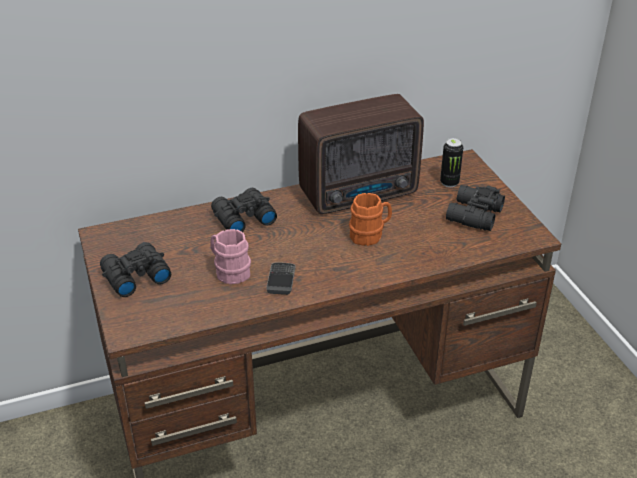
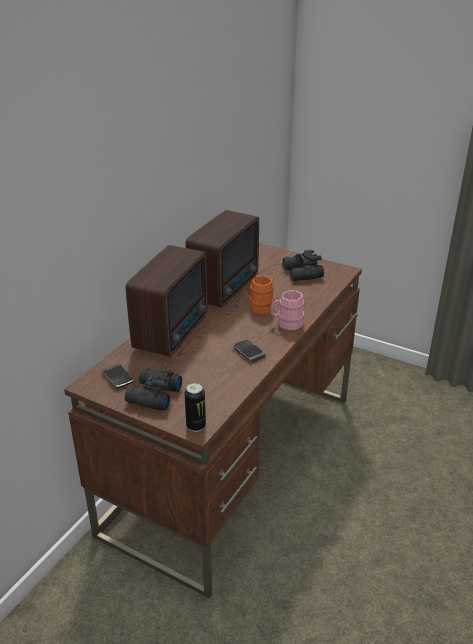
camera: 40 degrees left, 5 degrees down
(131, 241) = (118, 378): none -> phone
(229, 271) = (210, 363): pink mug -> pink mug (286, 323)
(242, 218) = (174, 331): black binoculars -> radio
(449, 183) = (266, 262): can -> can (196, 426)

